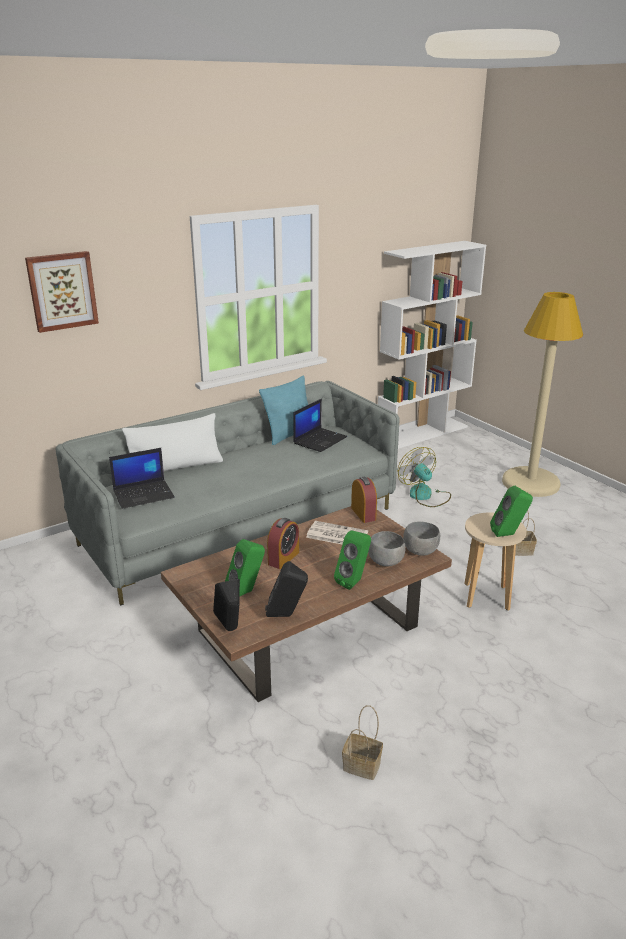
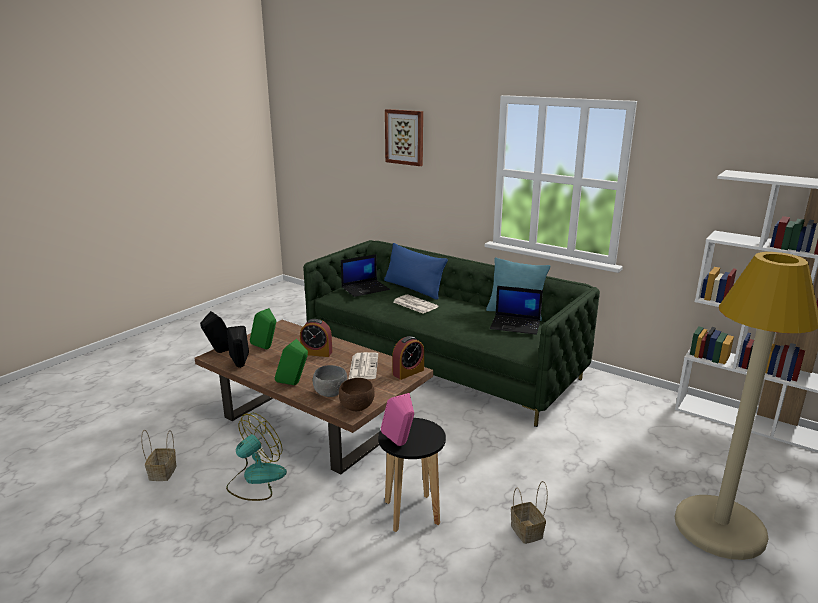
camera: 70 degrees right, 5 degrees down
(144, 494) = (365, 288): laptop -> laptop turned 75 degrees counterclockwise
(176, 467) = (413, 288): white pillow -> blue pillow
(225, 475) = (414, 304): none -> newspaper
(240, 525) = (441, 362): grey sofa -> green sofa
(421, 551) = (357, 407): grey bowl -> brown bowl
(425, 496) = (588, 445): fan -> fan (256, 479)
(486, 597) = (412, 513): beige stool -> black stool
(509, 534) = (400, 445): green speaker -> pink speaker

